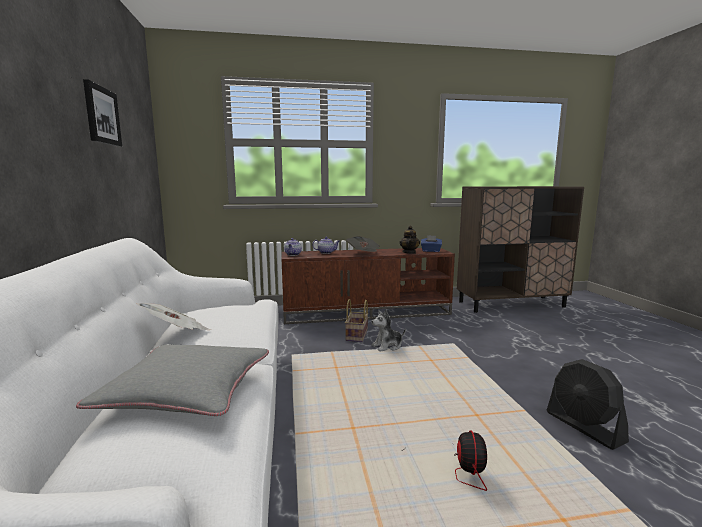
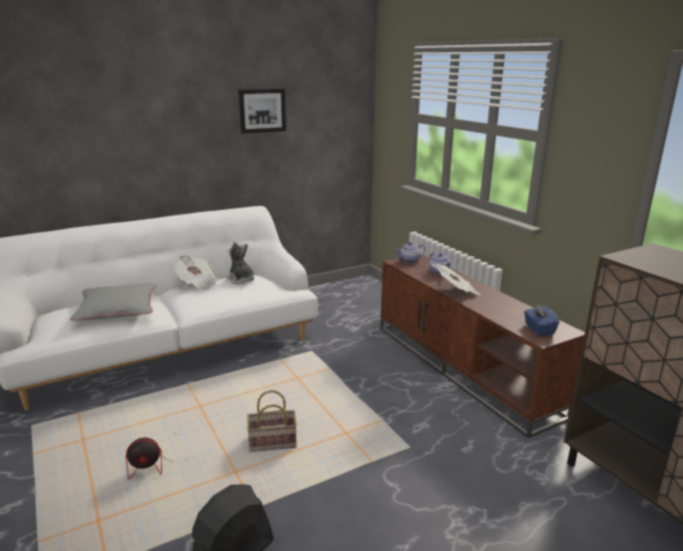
camera: 70 degrees right, 10 degrees up
(357, 335) = (382, 375): basket -> basket (271, 443)
(387, 346) = (367, 399): plush toy -> plush toy (241, 280)
(409, 252) = (502, 316): teapot -> none

